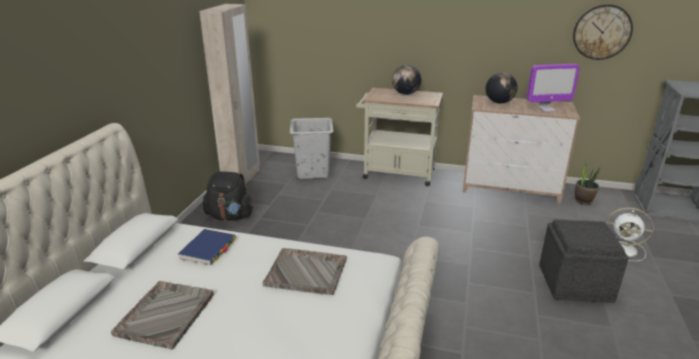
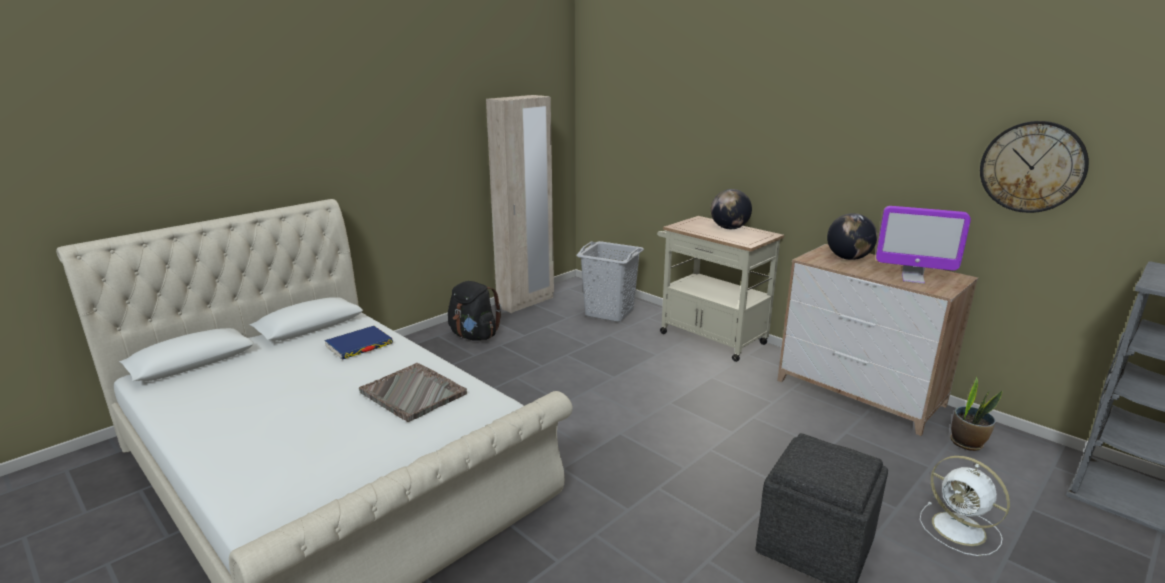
camera: 30 degrees right, 5 degrees down
(166, 314) = (256, 388): grey tray -> none

